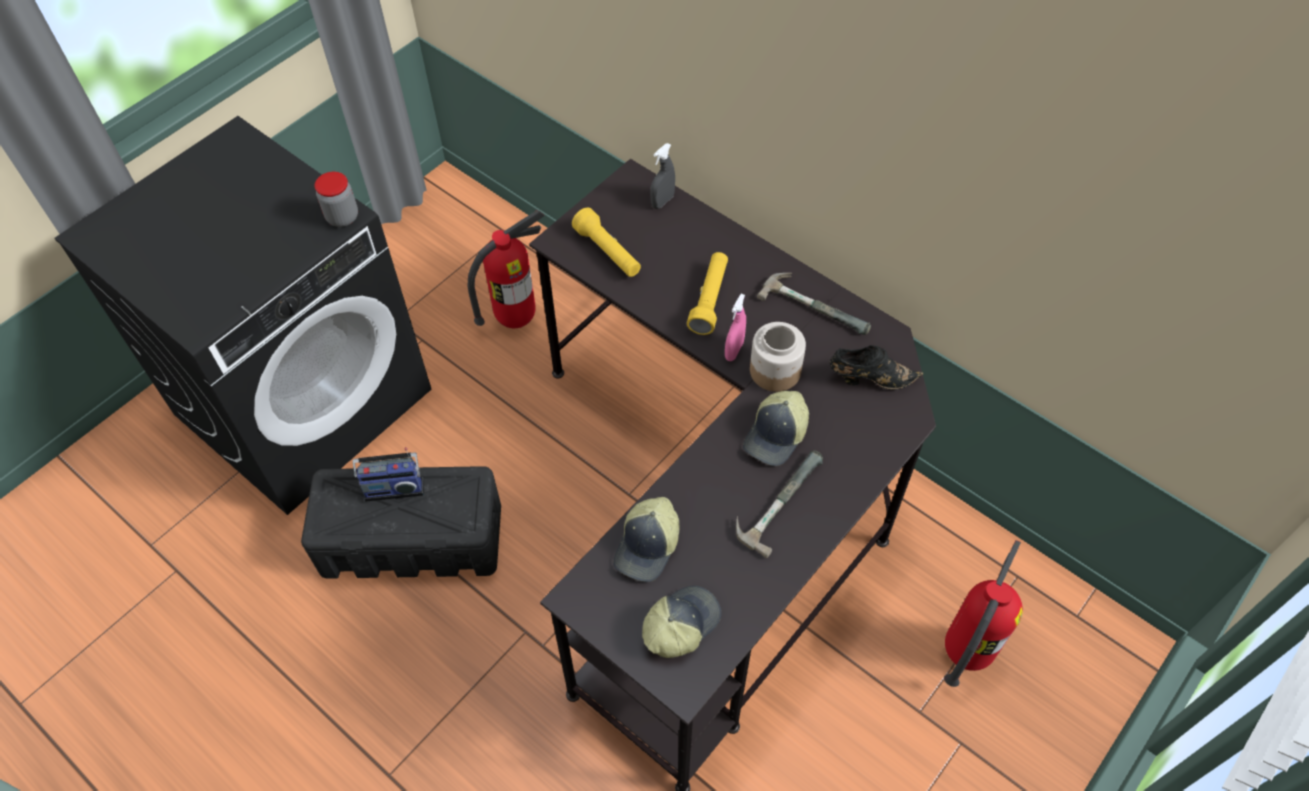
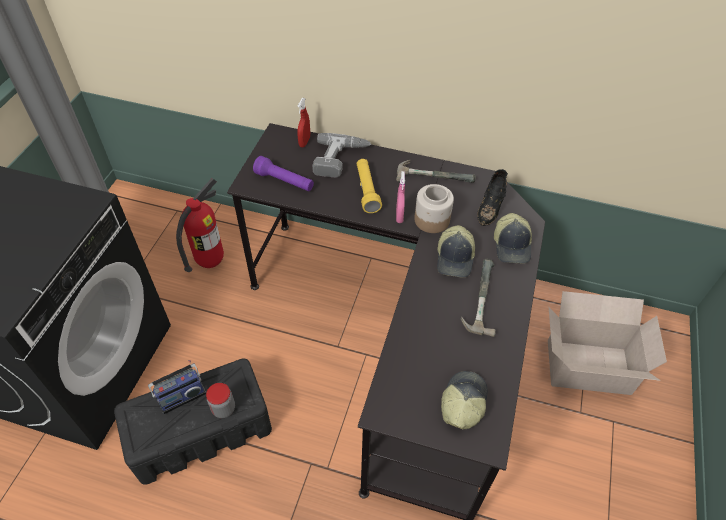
camera: 25 degrees left, 5 degrees down
(342, 217) = (89, 203): jar -> jar (223, 408)
(608, 252) = (284, 181): yellow flashlight -> purple flashlight
(648, 546) = (413, 358): cap -> cap (512, 246)
(662, 201) = (304, 142): grey spray bottle -> red spray bottle
(698, 243) = (340, 160): none -> power drill
(869, 379) = (491, 207): black shoe -> black shoe turned 135 degrees clockwise
(964, 652) = (585, 366): fire extinguisher -> cardboard box

